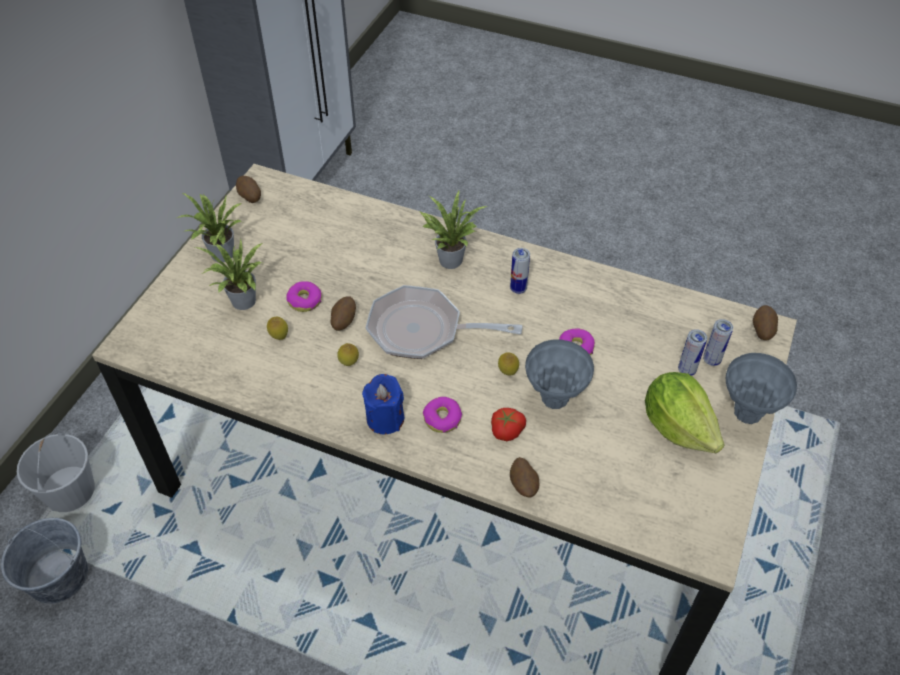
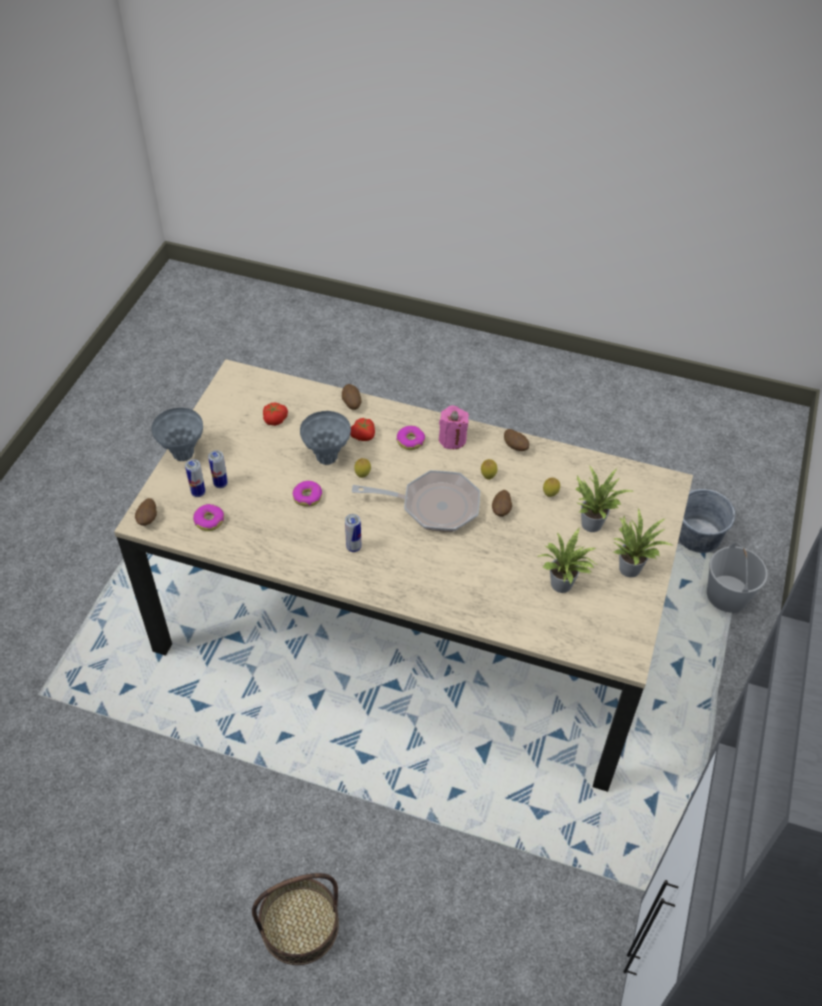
camera: 175 degrees right, 0 degrees up
(250, 197) = (630, 636): potato -> potato (515, 447)
(305, 301) = (539, 527): donut -> donut (209, 521)
(385, 419) = (452, 439): blue candle -> pink candle
(449, 258) = (418, 575): potted plant -> potted plant (563, 586)
(552, 243) = (300, 925): none -> basket
(633, 463) = (274, 419): none -> tomato
(678, 426) = (237, 443): lettuce -> none

